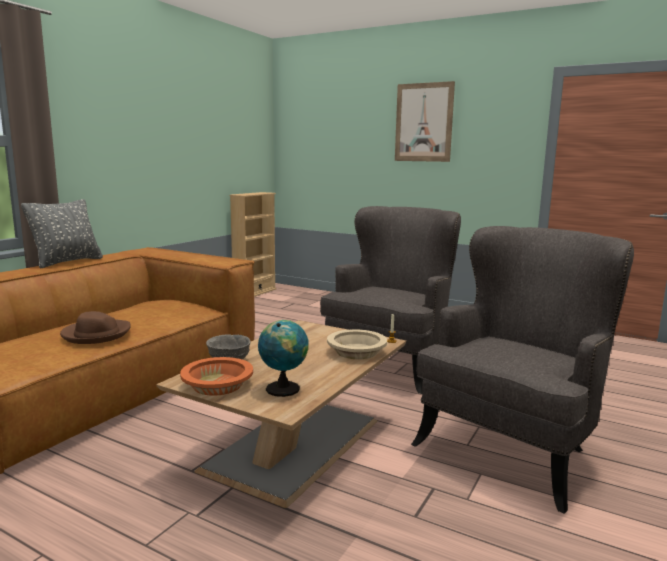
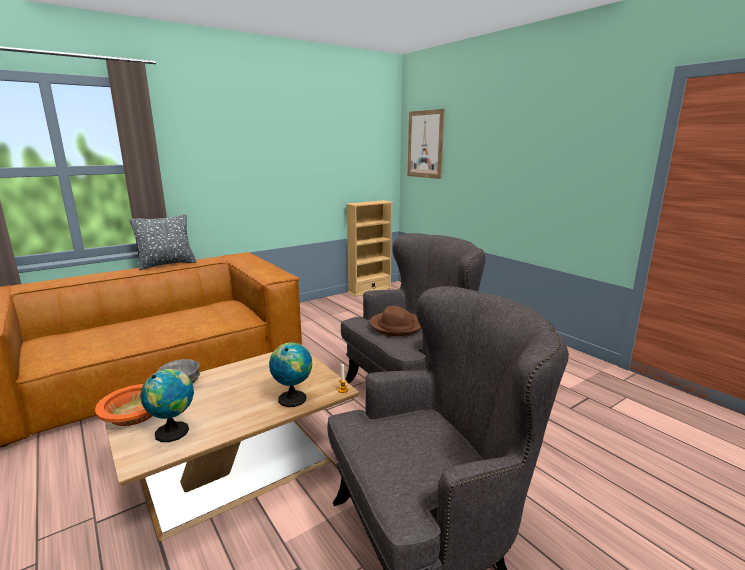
camera: 25 degrees right, 5 degrees up
(96, 334) = (139, 333): brown hat -> brown hat (396, 326)
(356, 352) = (292, 398): beige bowl -> globe
(423, 122) = (525, 136): picture -> picture (425, 144)

